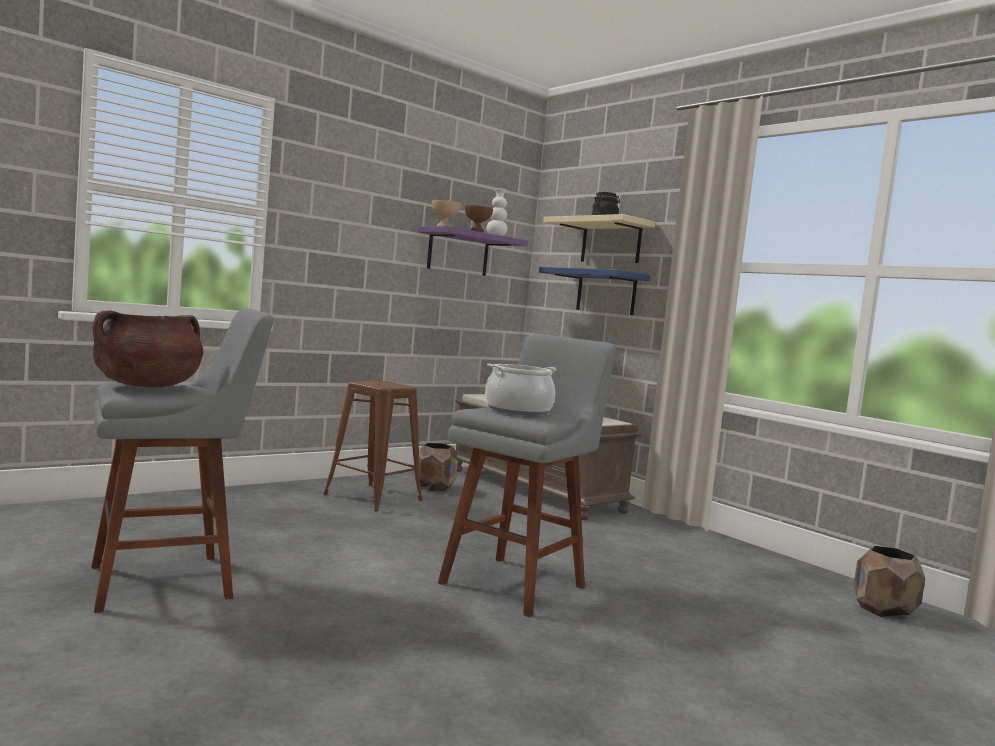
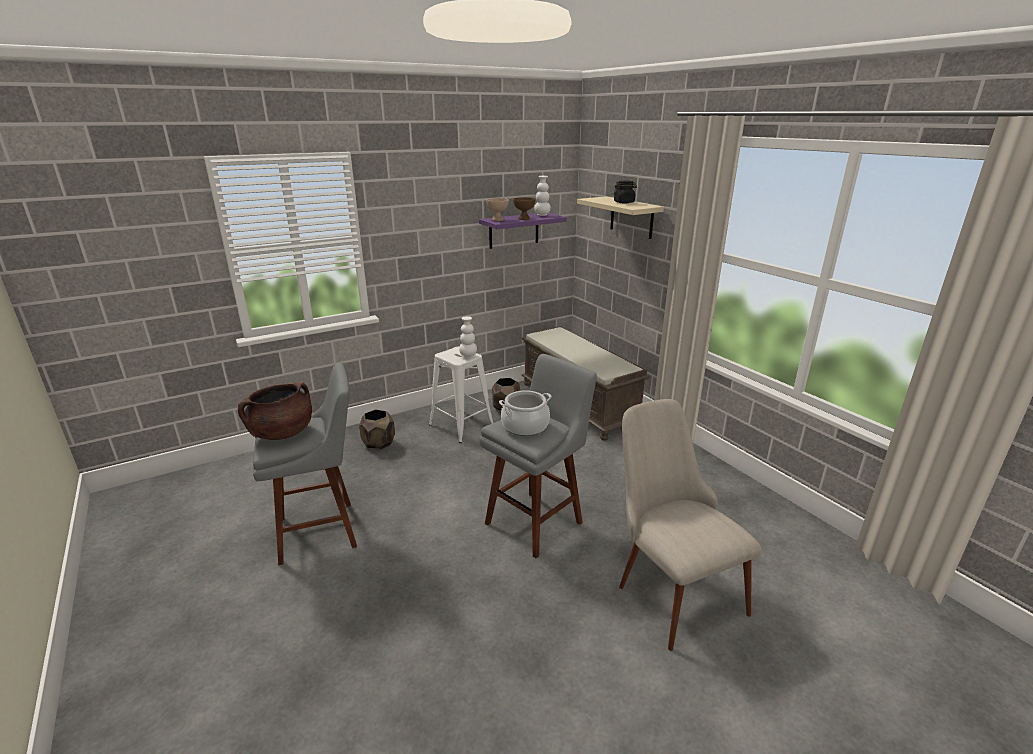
camera: 10 degrees right, 20 degrees up
(372, 497) = (461, 425): brown stool -> white stool
(398, 385) = (468, 356): none -> white vase
(606, 292) = (628, 258): blue shelf -> none
(737, 647) = (669, 585): none -> beige chair
(884, 611) = (796, 539): brown planter -> brown planter (378, 443)

